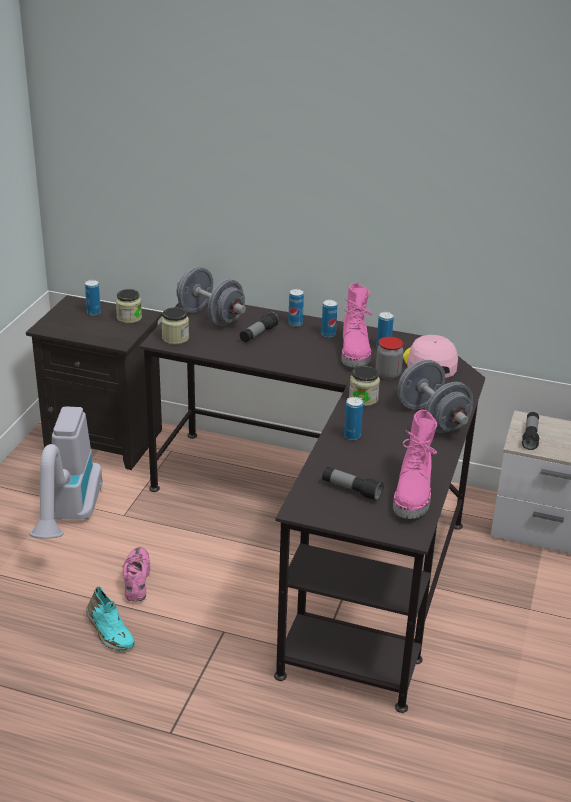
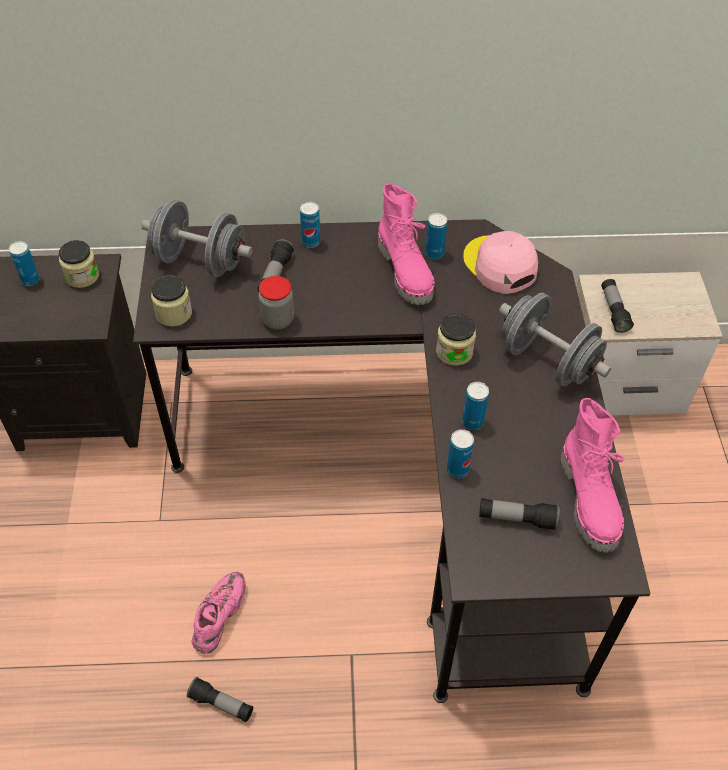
camera: 20 degrees left, 20 degrees up
(69, 519) = (96, 548): vacuum cleaner -> none
(109, 631) = (221, 704): turquoise shoe -> flashlight
(136, 581) = (219, 616): pink shoe -> pink shoe turned 45 degrees clockwise
(328, 334) = (360, 250): can -> can (457, 469)
(388, 374) = (462, 300): jar -> jar (278, 320)

